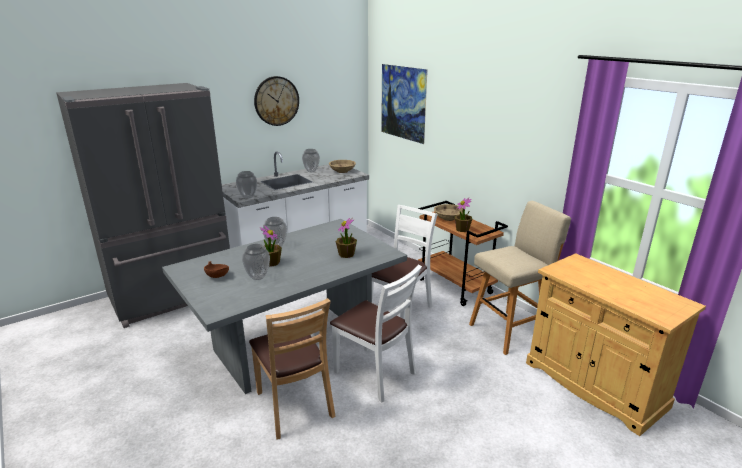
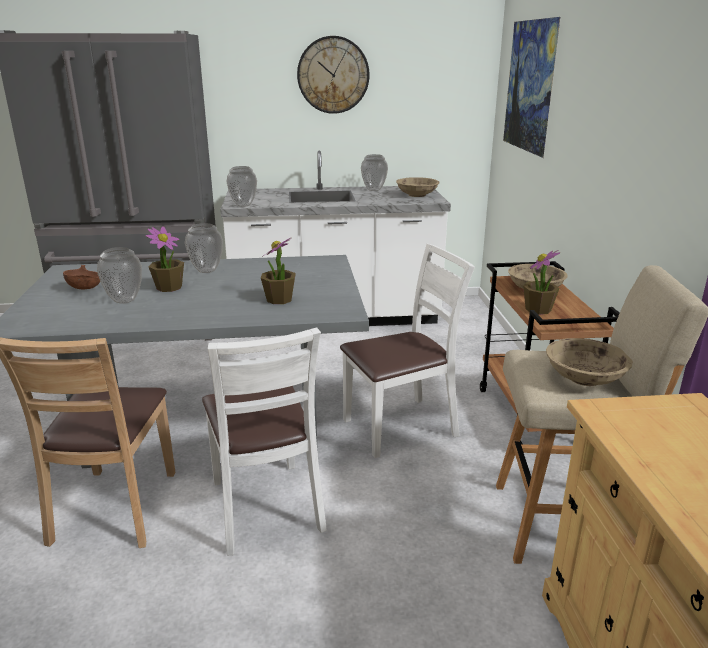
camera: 30 degrees right, 0 degrees up
(521, 258) = (584, 378): none -> beige bowl

